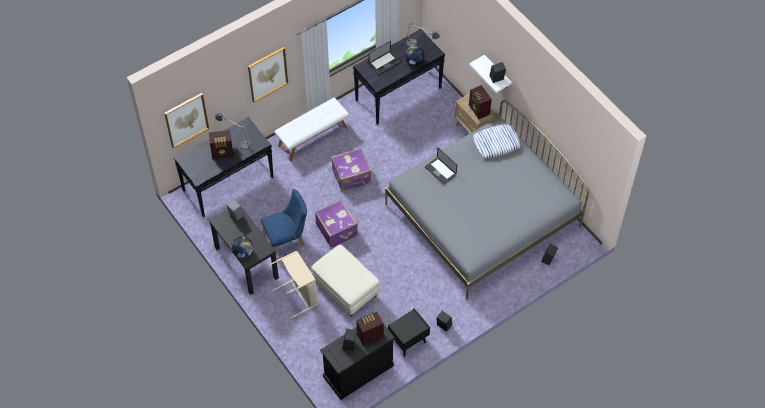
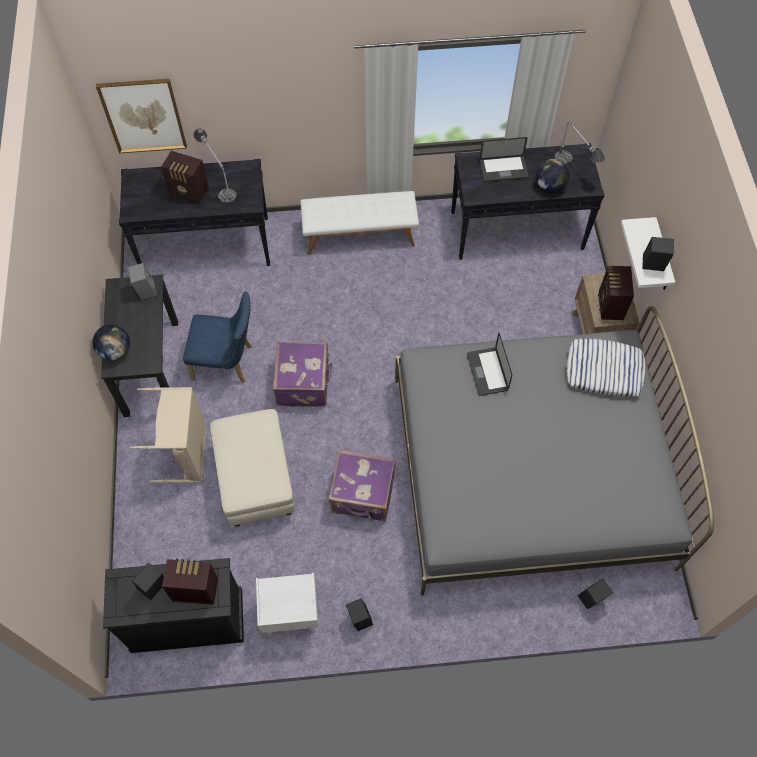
camera: 30 degrees right, 5 degrees up
(267, 74) = (301, 101): picture -> none
(352, 177) = (375, 317): purple suitcase -> purple suitcase (363, 495)
(408, 342) = (290, 615): black nightstand -> white nightstand

